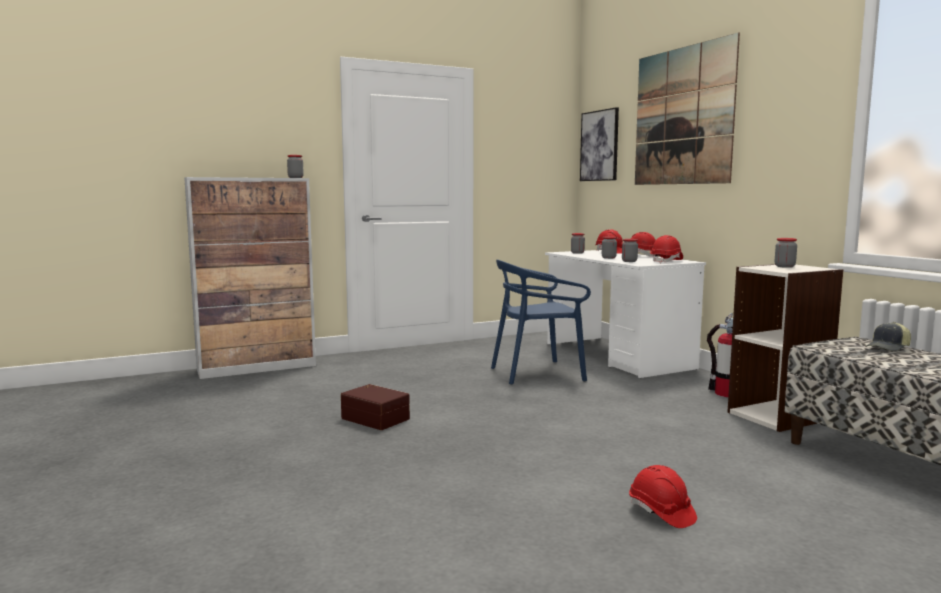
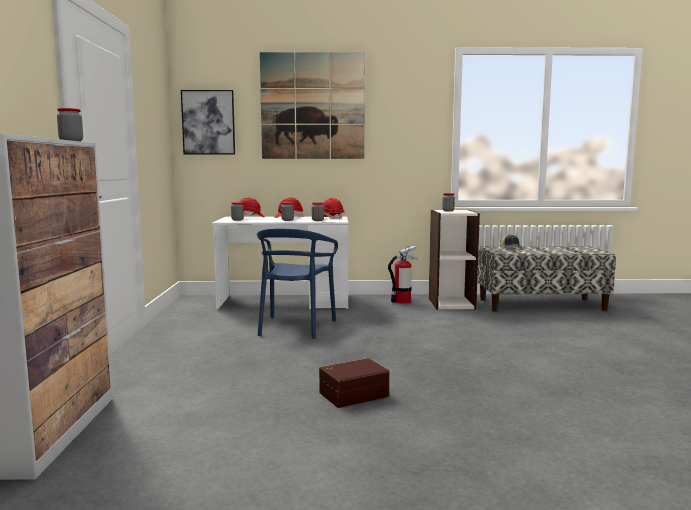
camera: 65 degrees left, 0 degrees up
(661, 512) = (583, 353): red hard hat -> none

